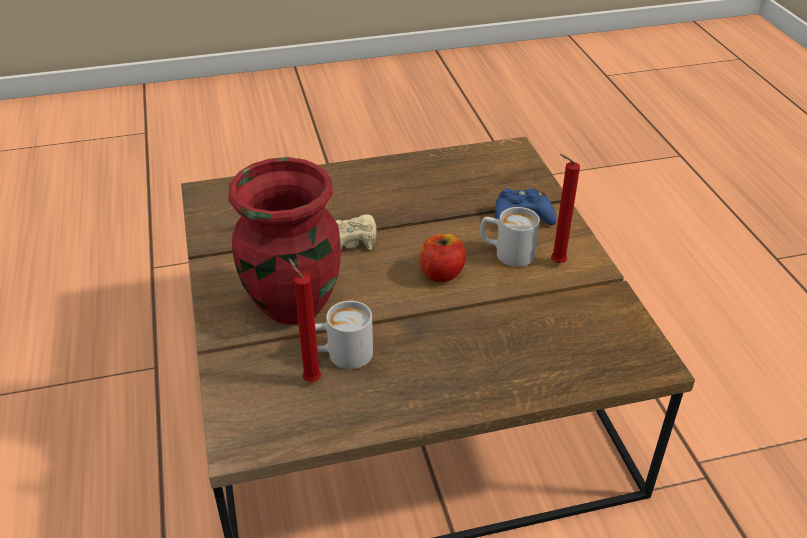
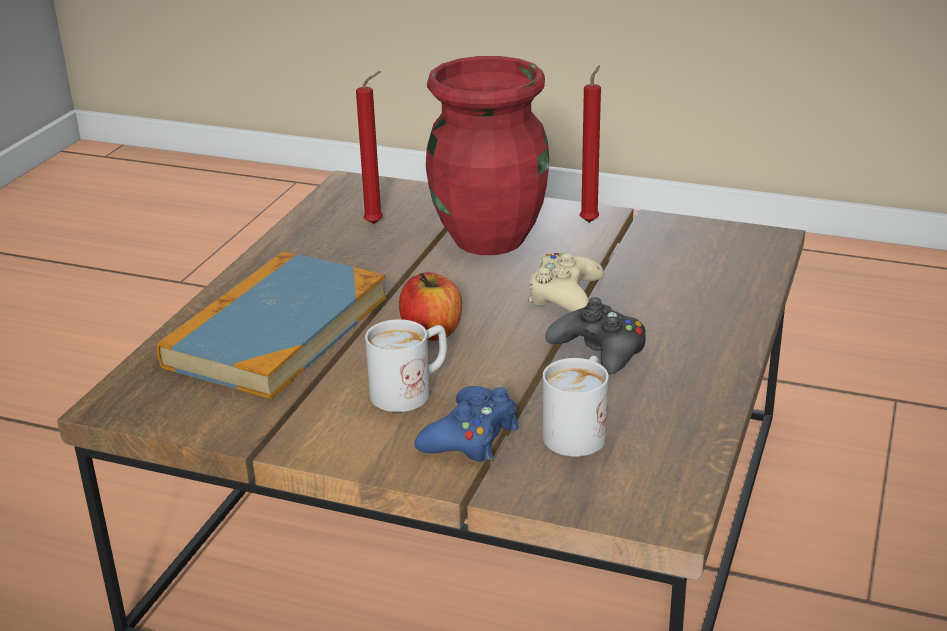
camera: 125 degrees right, 10 degrees down
(340, 354) = (386, 243): white mug -> white mug (579, 430)
(400, 207) = (600, 350): none -> black game controller
(507, 340) = (277, 331): none -> book
(555, 263) = (346, 418): red candle -> red candle (590, 221)

